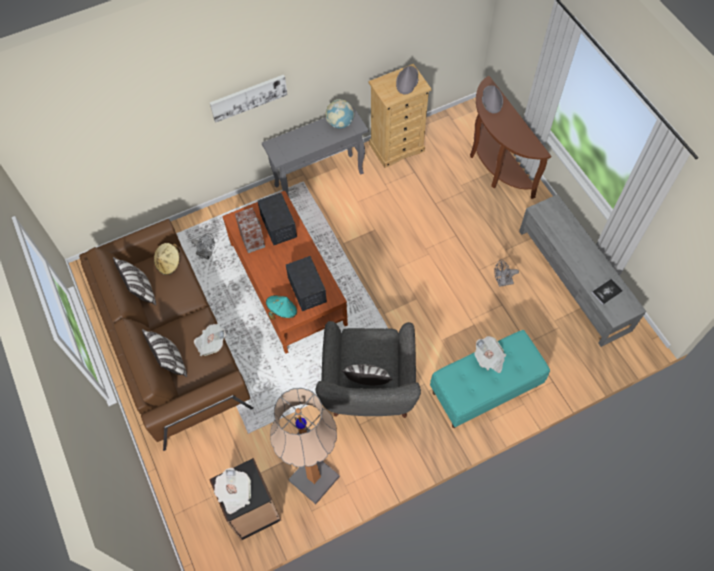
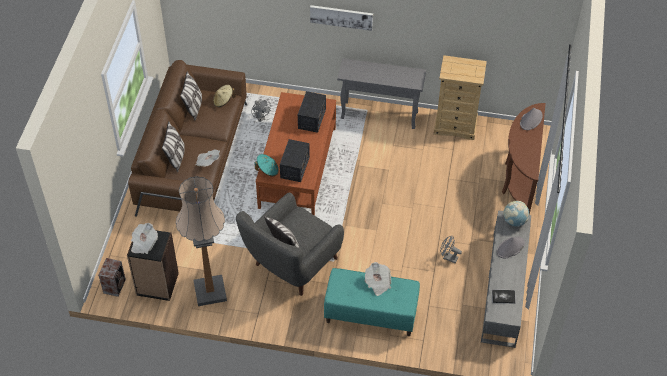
camera: 35 degrees right, 10 degrees down
(252, 239) = (287, 117): speaker -> speaker (115, 285)
(340, 123) = (406, 75): globe -> globe (514, 221)
(407, 81) = (470, 69): grey hat -> grey hat (510, 248)

